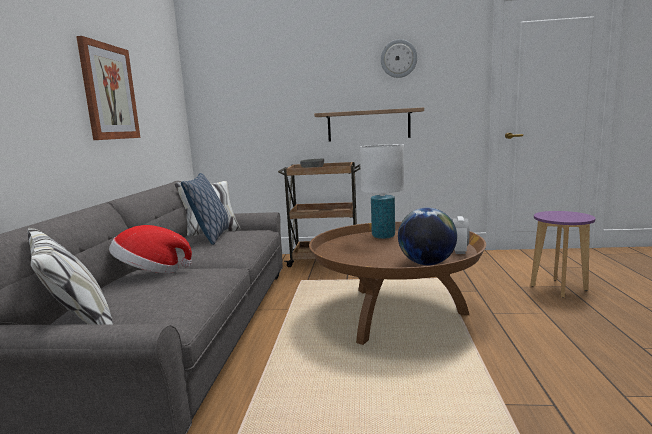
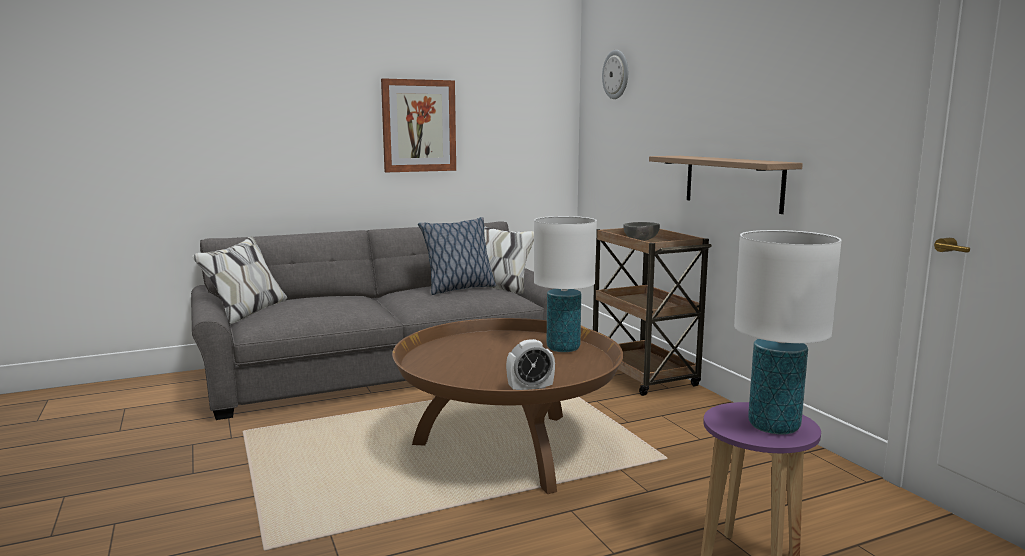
camera: 60 degrees right, 0 degrees up
(151, 272) = (339, 298): hat -> none
(398, 58) = (780, 70): wall clock -> wall clock (616, 74)
(427, 263) = (460, 380): globe -> none
(569, 215) = (774, 426): none -> white table lamp

